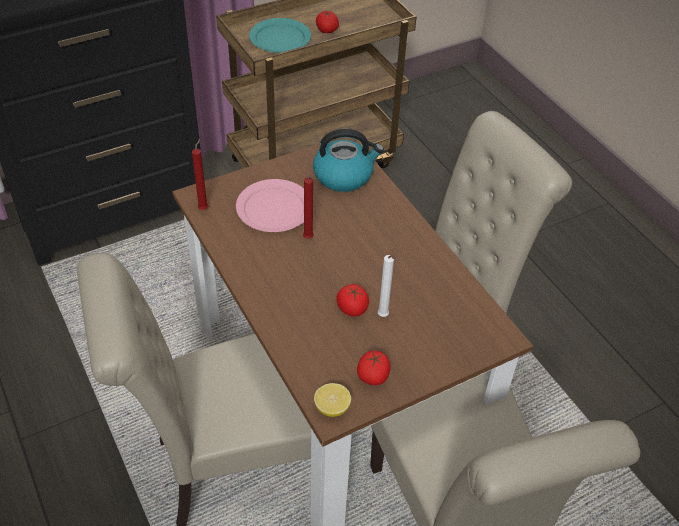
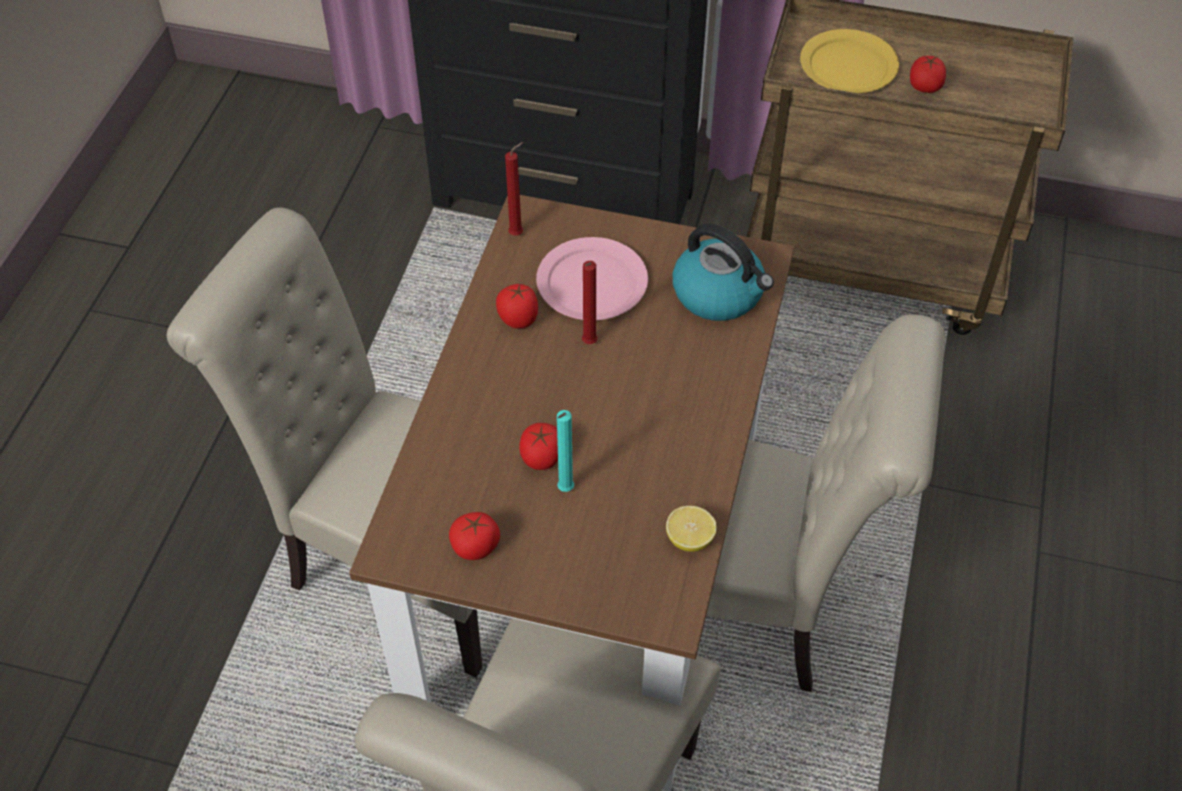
camera: 45 degrees right, 5 degrees up
(257, 250) = (518, 320): none -> tomato
(280, 38) = (848, 65): turquoise plate -> yellow plate
(332, 408) = (396, 546): lemon -> lemon (689, 539)
(383, 317) = (564, 491): white candle -> turquoise candle

